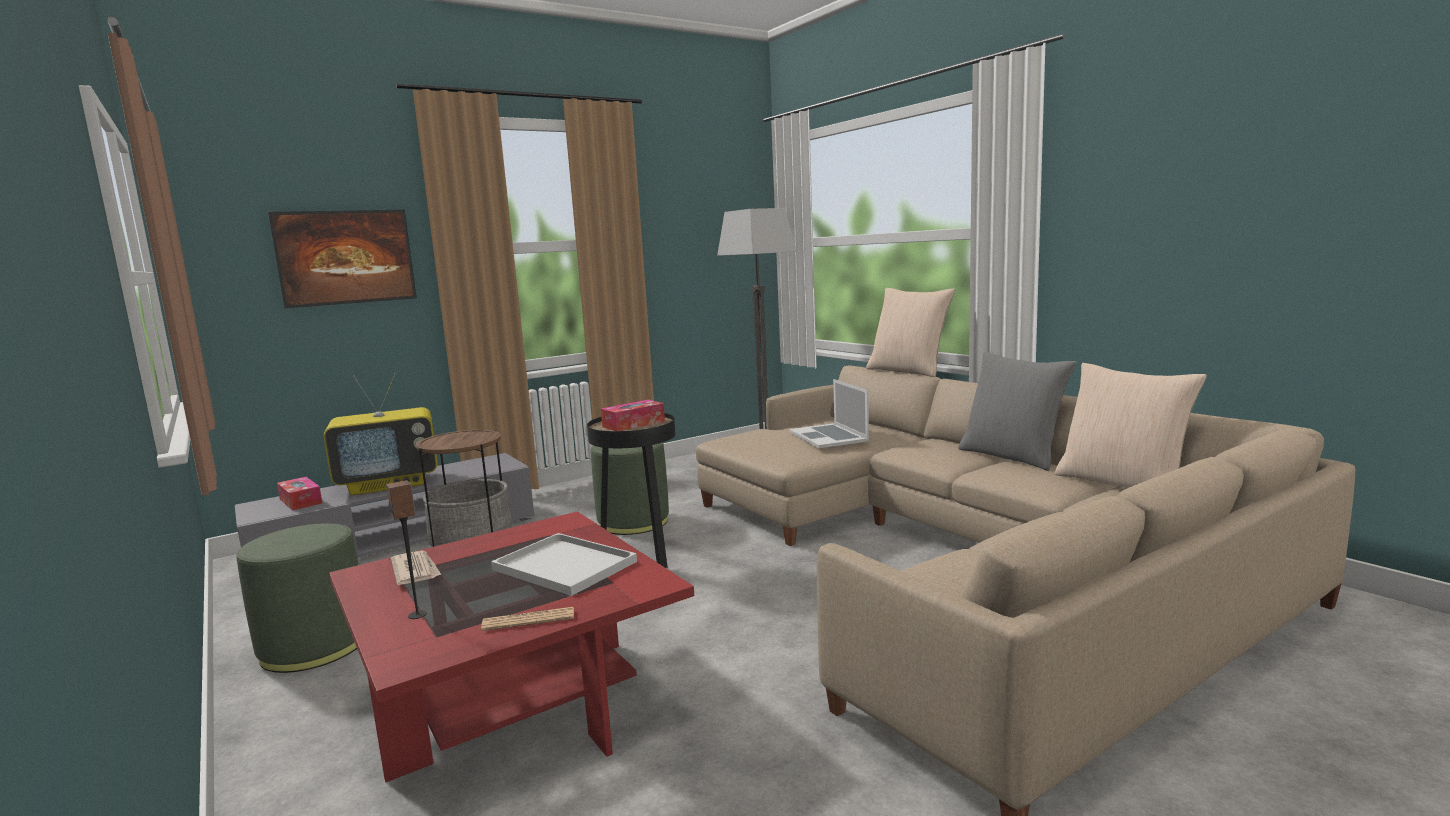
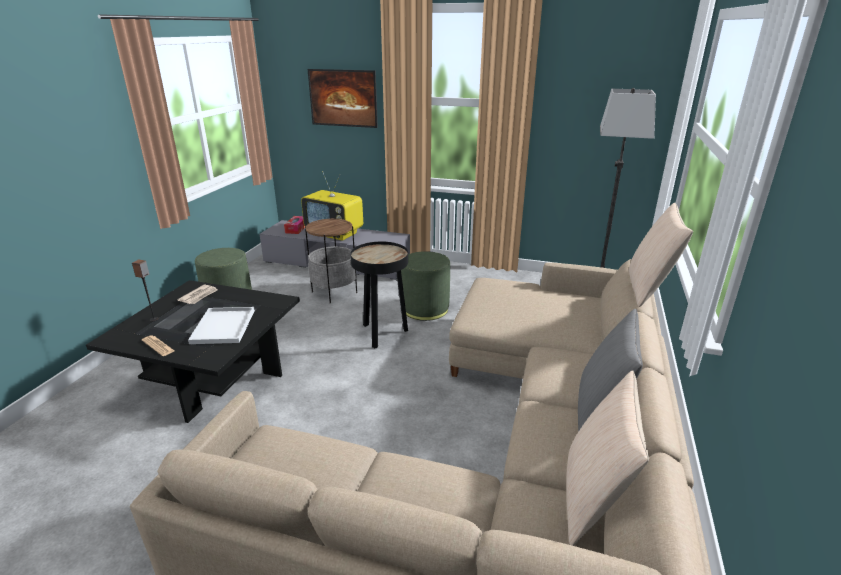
camera: 50 degrees right, 15 degrees up
(517, 704) = (213, 376): red coffee table -> black coffee table
(633, 424) = (381, 254): tissue box -> none
(828, 436) = (537, 314): laptop -> none

